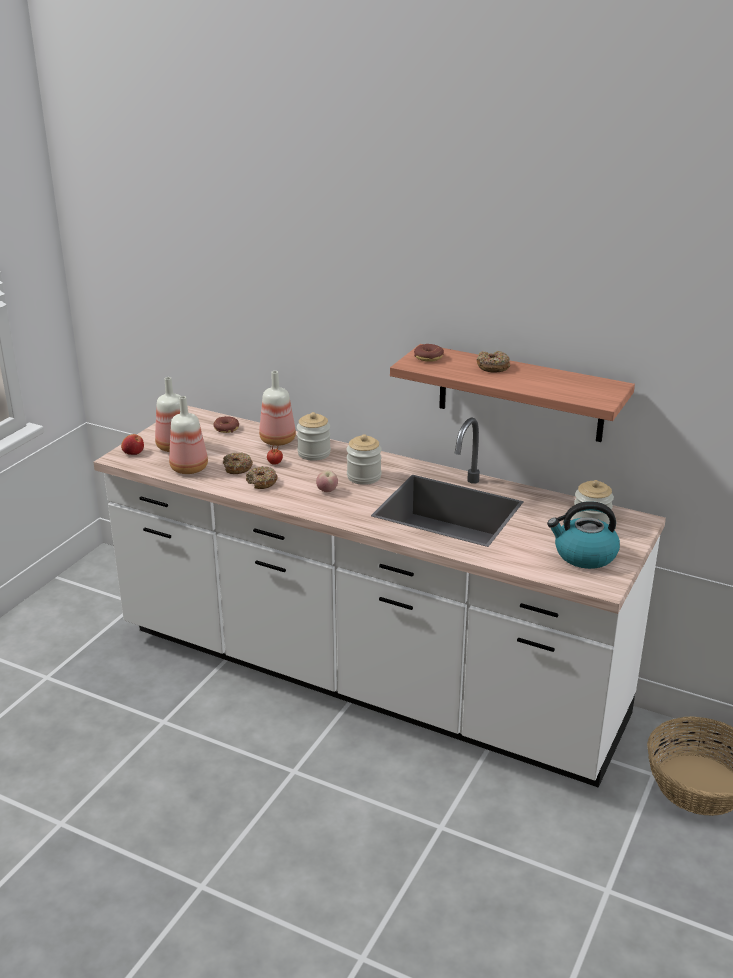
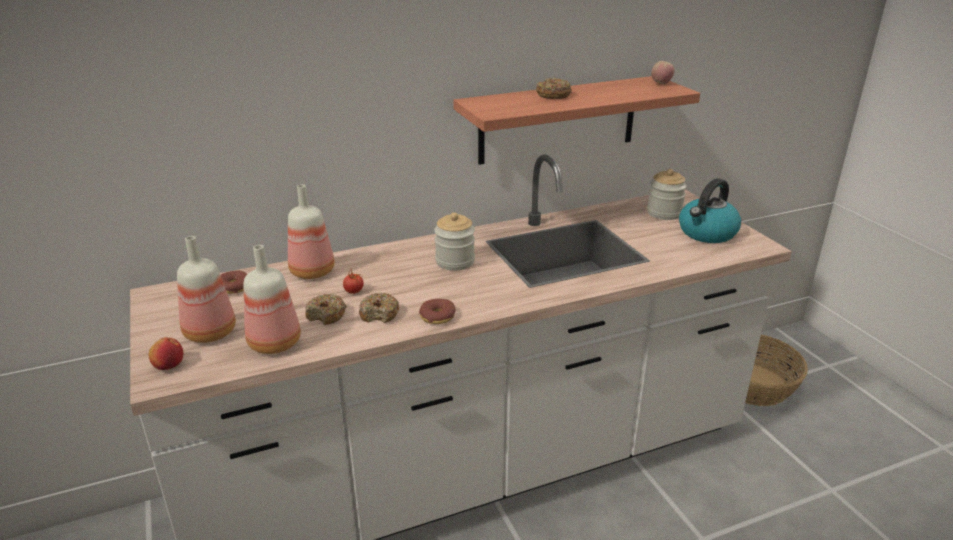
camera: 50 degrees left, 0 degrees up
(314, 453) = (371, 265): jar -> none
(327, 491) = (452, 288): apple -> apple (661, 84)
(428, 357) = (492, 105): donut -> donut (437, 317)

